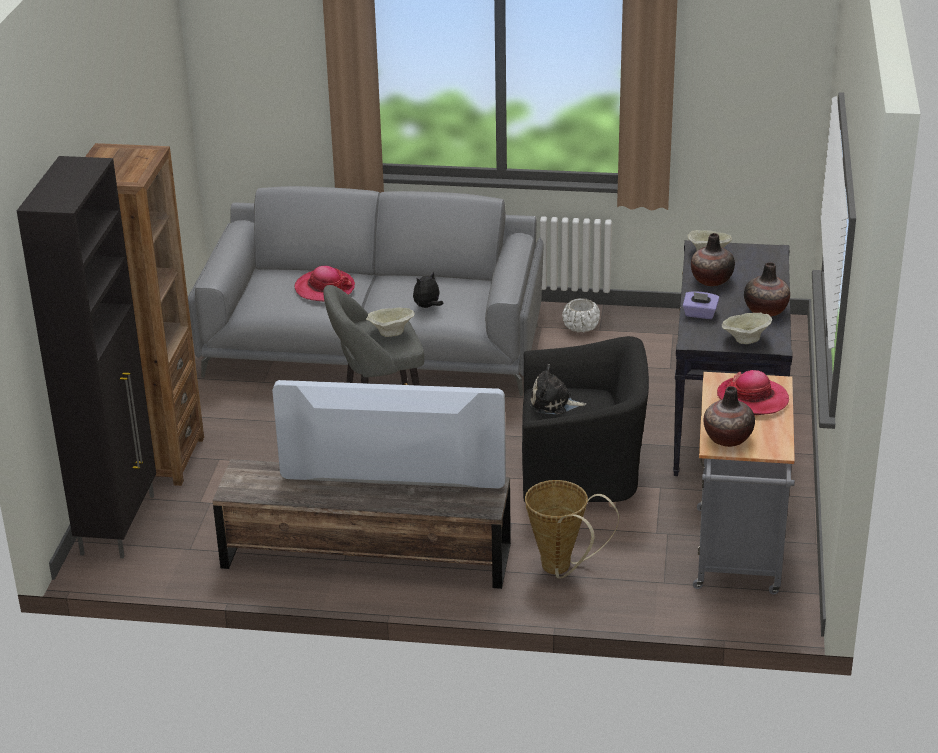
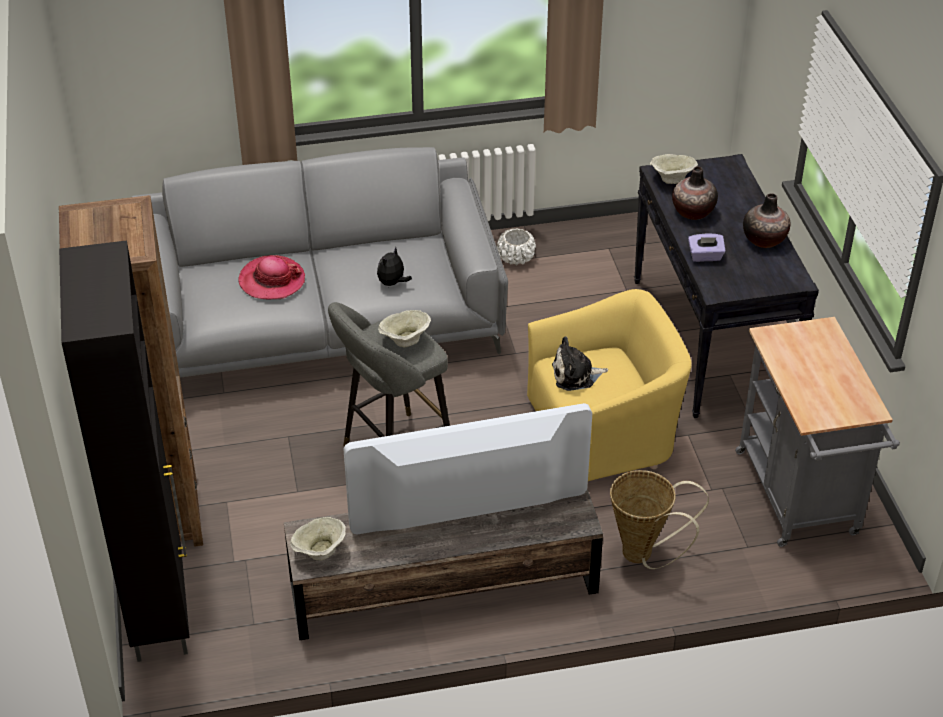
camera: 20 degrees left, 10 degrees up
(581, 470) = (604, 432): black armchair -> yellow armchair
(727, 438) = (817, 406): vase -> none
(745, 340) = (765, 280): beige bowl -> beige bowl (319, 551)
(752, 398) = (813, 352): hat -> none

